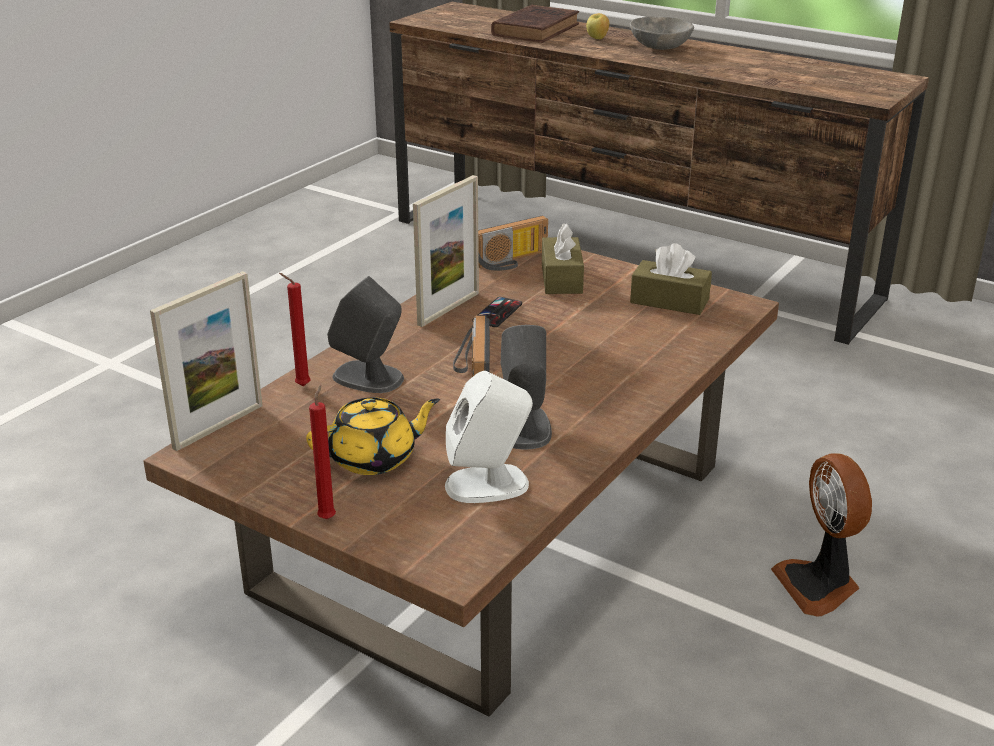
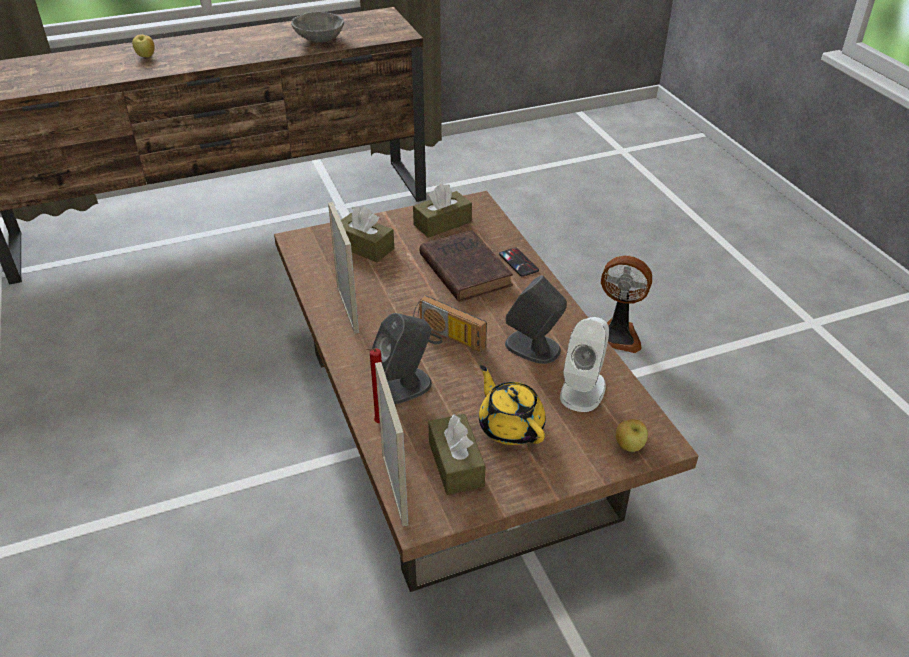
camera: 55 degrees left, 10 degrees up
(284, 446) = (456, 464): none -> brown tissue box
(328, 517) = (563, 476): red candle -> none
(374, 458) = (510, 426): yellow teapot -> yellow teapot turned 45 degrees counterclockwise
(424, 547) = (629, 446): none -> apple
(497, 313) = (378, 292): phone -> phone (518, 262)
(512, 261) = (315, 254): radio -> none
(537, 29) = (83, 66): brown book -> brown book (463, 269)
(659, 47) = (204, 47): grey bowl -> grey bowl (318, 40)

